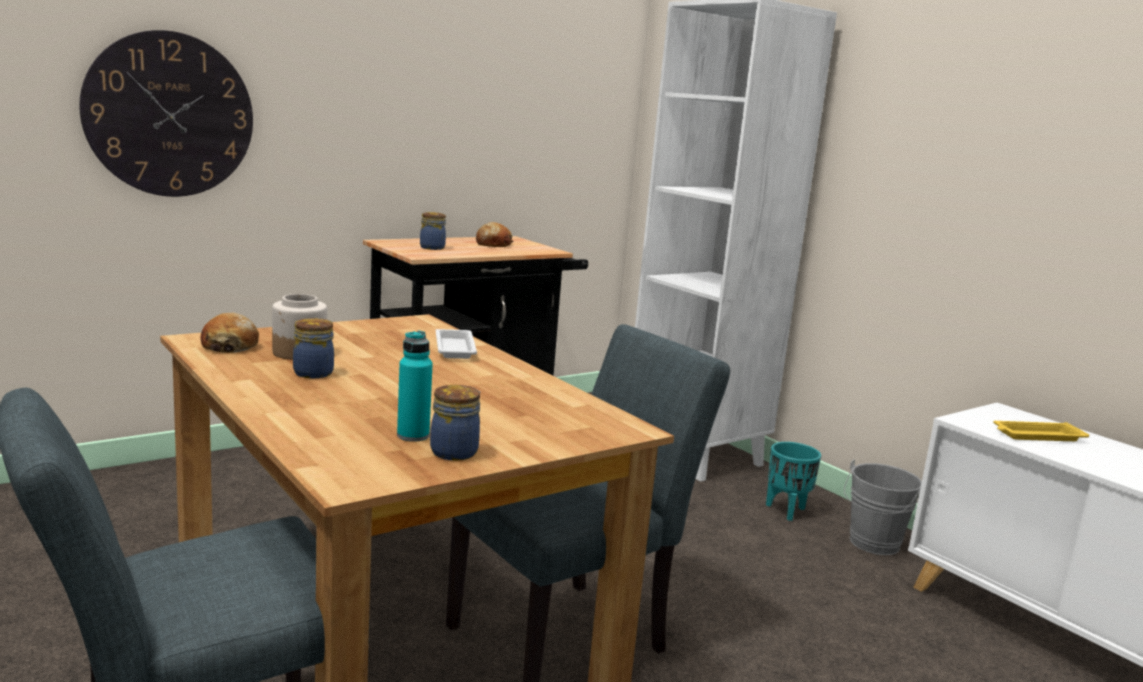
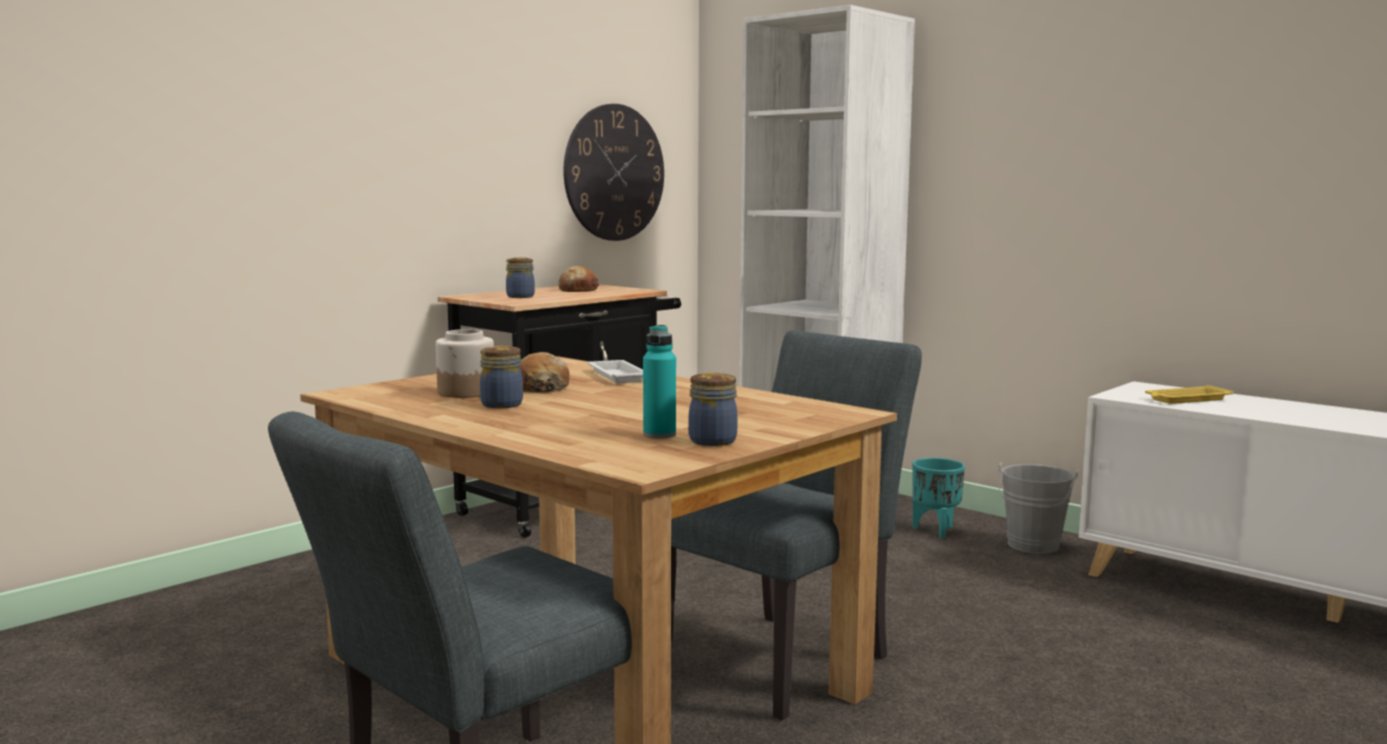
camera: 10 degrees left, 5 degrees down
(170, 115) = (231, 167): wall clock -> wall clock (614, 173)
(230, 346) = (386, 394): bread -> bread (540, 388)

